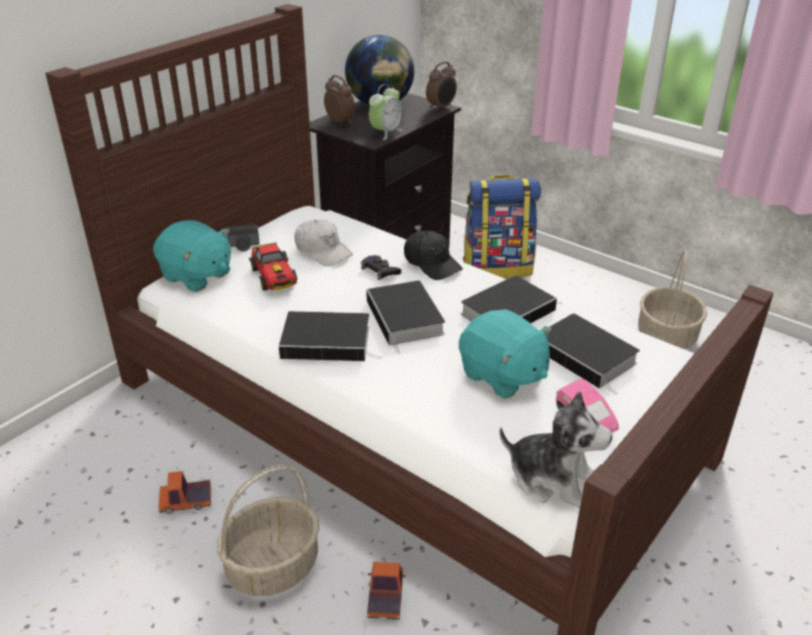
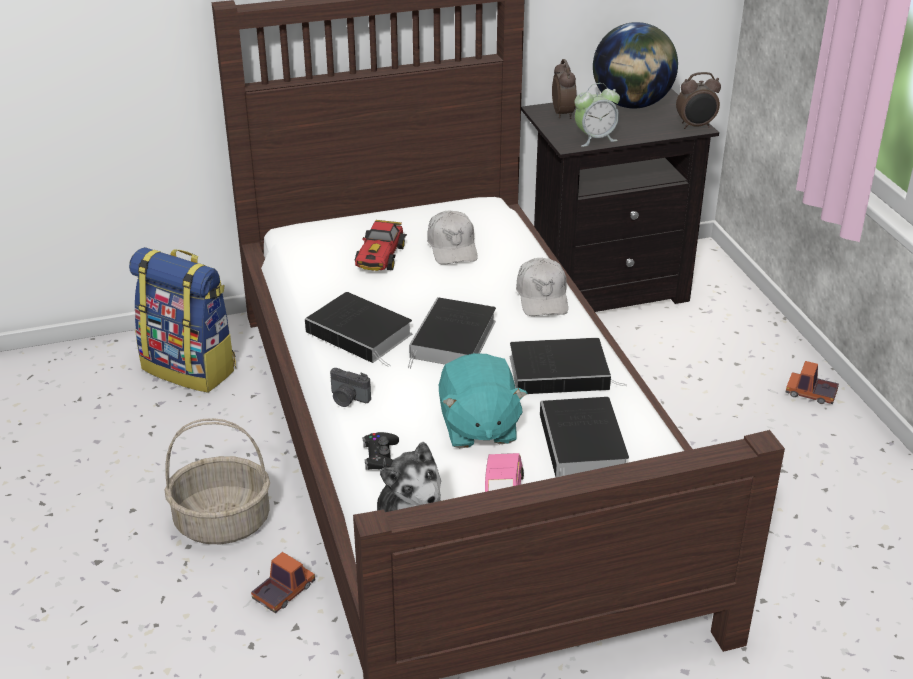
camera: 35 degrees right, 0 degrees up
(186, 501) = (206, 439): toy truck -> toy truck (810, 394)
(196, 276) = (319, 233): turquoise plush toy -> none
(243, 246) = (386, 218): camera -> camera (348, 399)
(380, 271) = (483, 286): black game controller -> black game controller (382, 457)
(432, 263) = (542, 297): black cap -> white cap
(498, 267) = (722, 343): backpack -> backpack (191, 368)
(666, 336) = (842, 496): basket -> none

